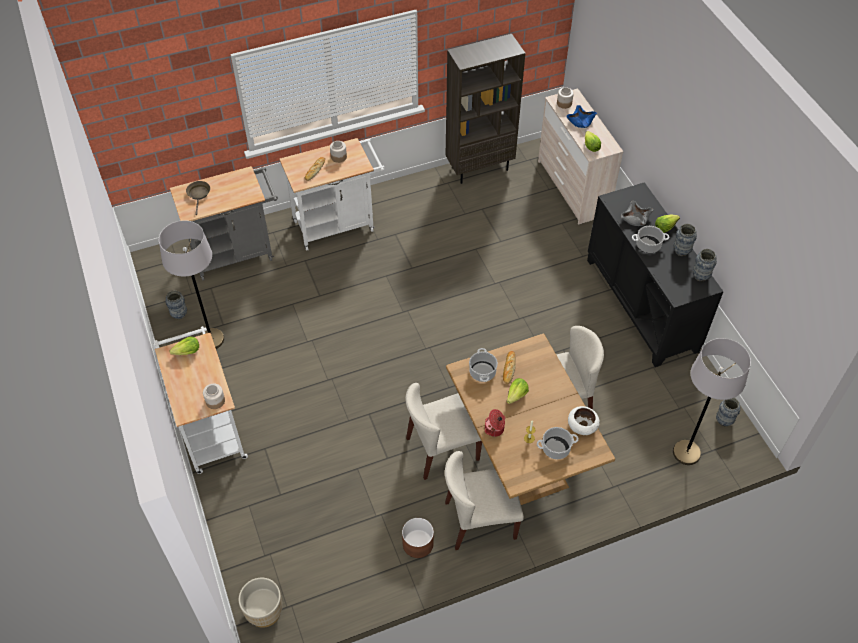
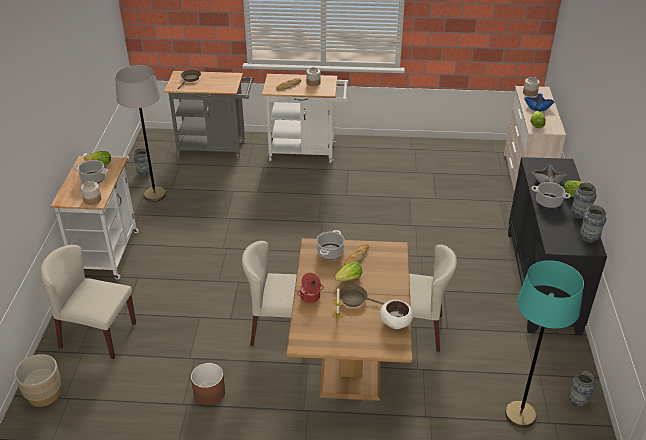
camera: 25 degrees right, 15 degrees down
(479, 521) = (277, 396): beige chair -> beige chair (97, 335)
(480, 168) = (449, 146): brown bookcase -> none
(535, 416) = (355, 299): none -> brown frying pan
(555, 448) = (357, 331): cooking pot -> cooking pot (93, 179)
(686, 453) = (520, 415): grey floor lamp -> turquoise floor lamp

